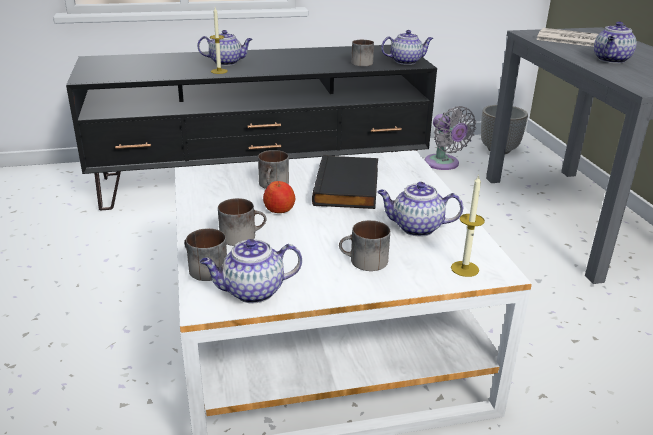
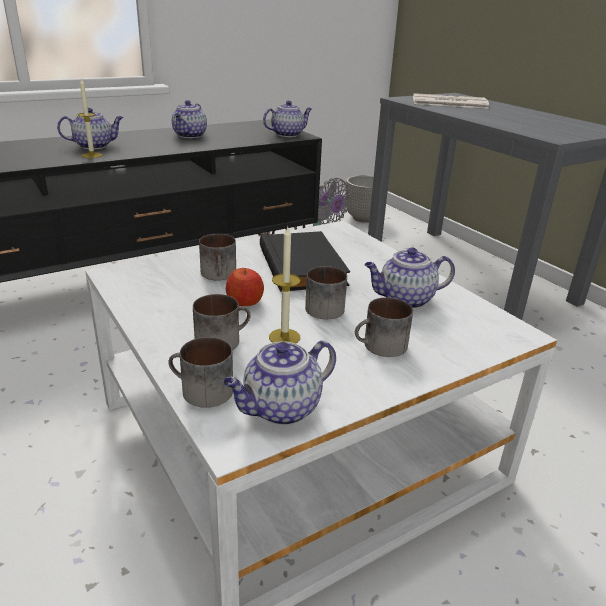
camera: 20 degrees left, 0 degrees up
(361, 62) = (244, 137): mug -> mug (321, 307)
(464, 269) = (485, 336): candle -> candle (284, 337)
(611, 60) = (496, 117): teapot -> teapot (190, 135)

